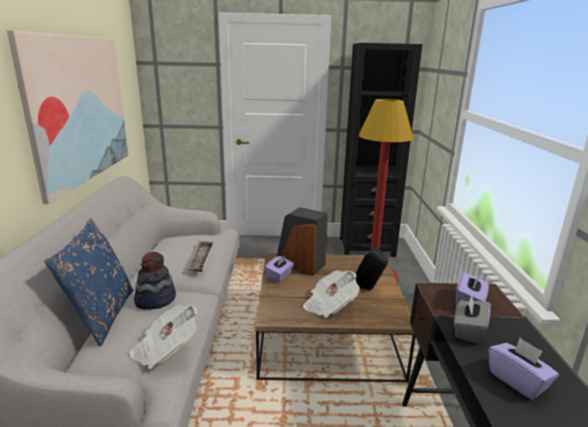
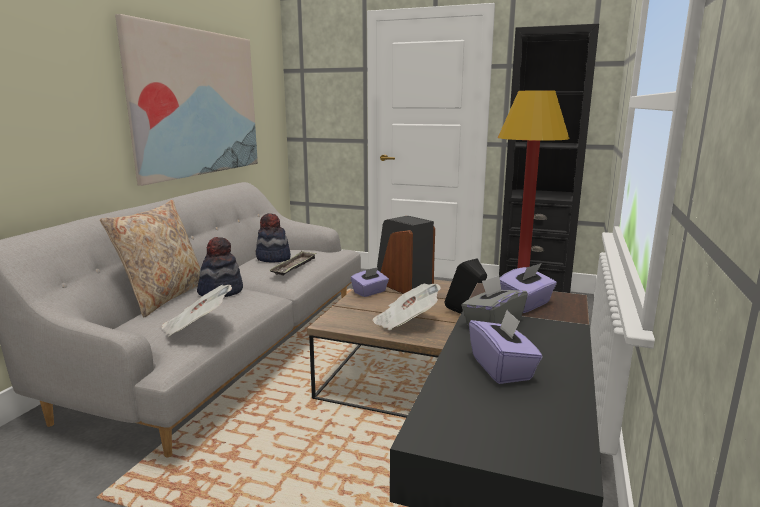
camera: 20 degrees right, 5 degrees down
(102, 315) = (164, 297): blue pillow -> beige pillow
(175, 251) = (273, 258): none -> hat

